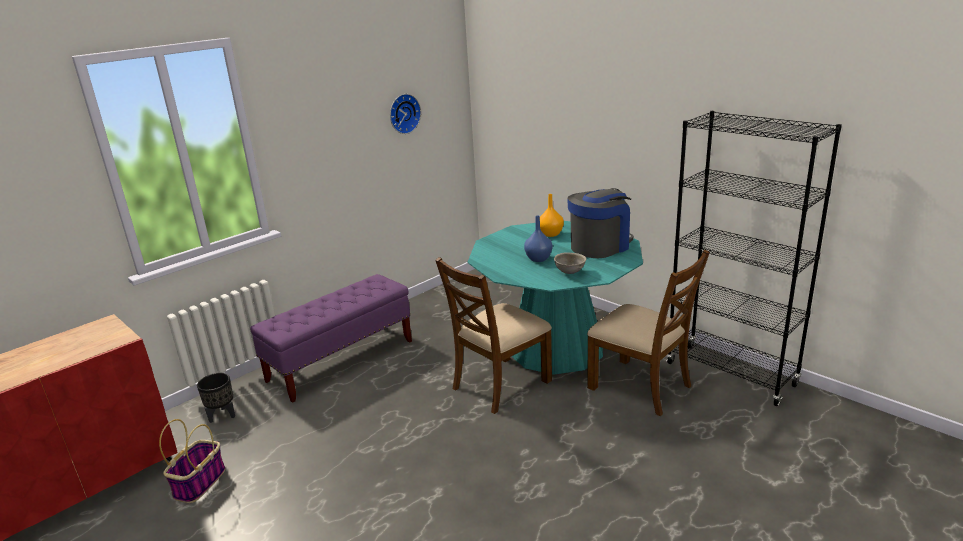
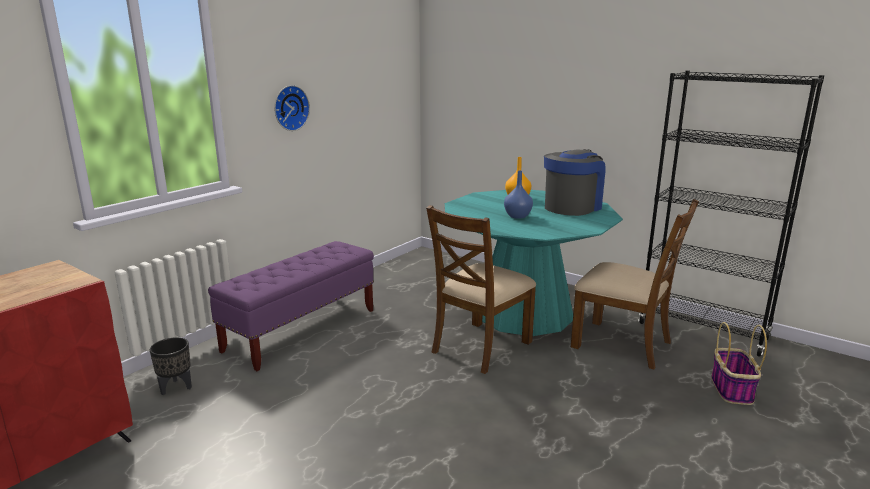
camera: 10 degrees left, 5 degrees down
(200, 482) = (163, 458): basket -> basket (731, 389)
(403, 113) = (362, 80): wall clock -> wall clock (289, 108)
(570, 272) = (556, 226): grey bowl -> none

